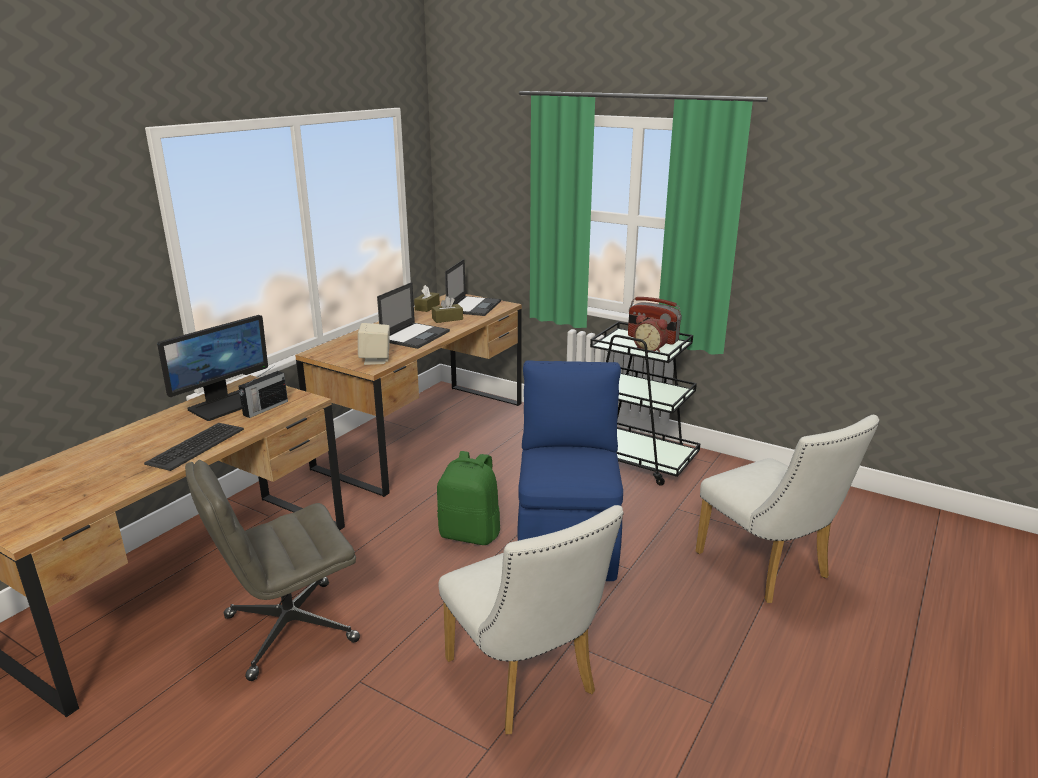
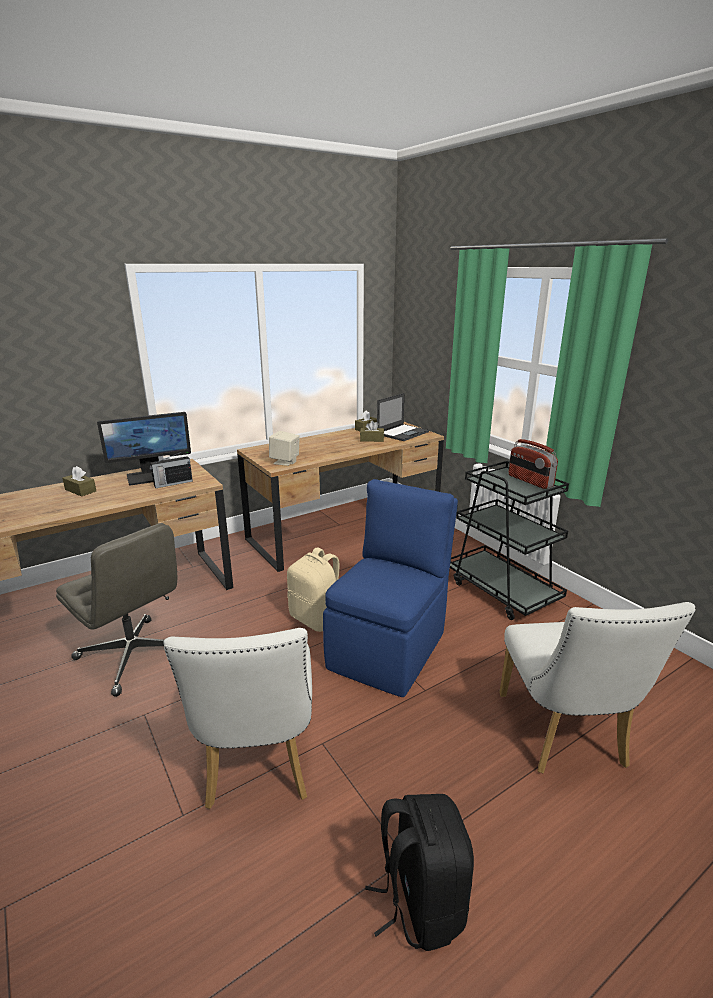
camera: 25 degrees right, 0 degrees up
(146, 439) = (80, 490): none -> brown tissue box
(195, 446) = (100, 501): keyboard -> none
(289, 630) = (135, 656): grey office chair -> grey office chair turned 135 degrees counterclockwise
(415, 336) = (334, 448): laptop -> none
(470, 534) = (316, 619): green backpack -> beige backpack
(650, 349) = (518, 490): alarm clock -> none
(744, 727) = (420, 901): none -> black backpack

